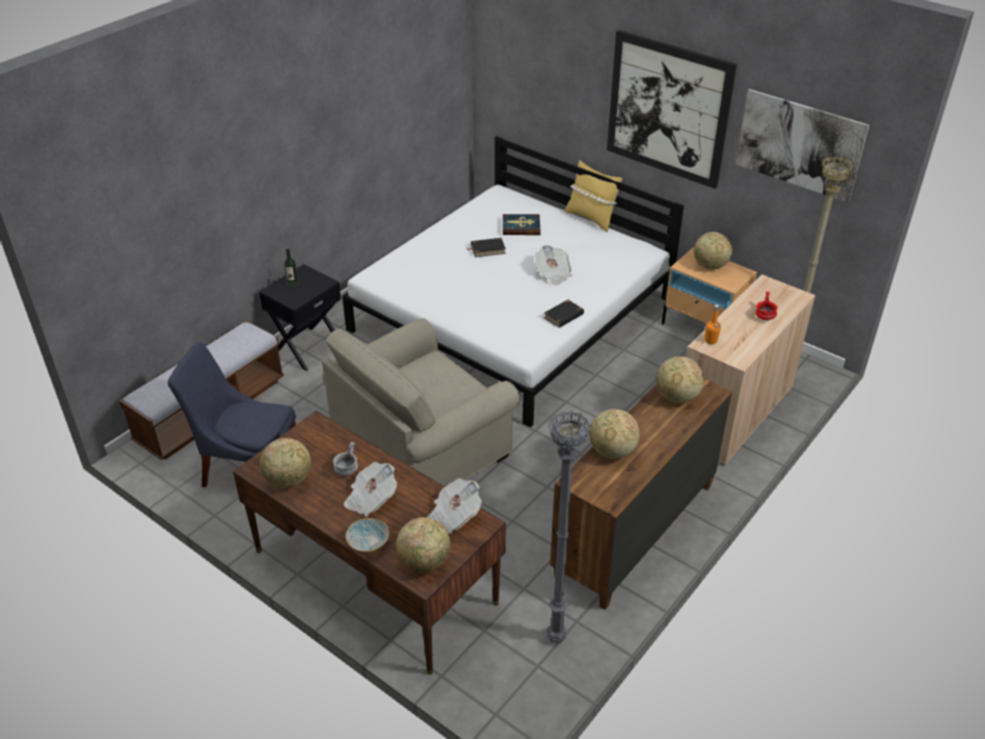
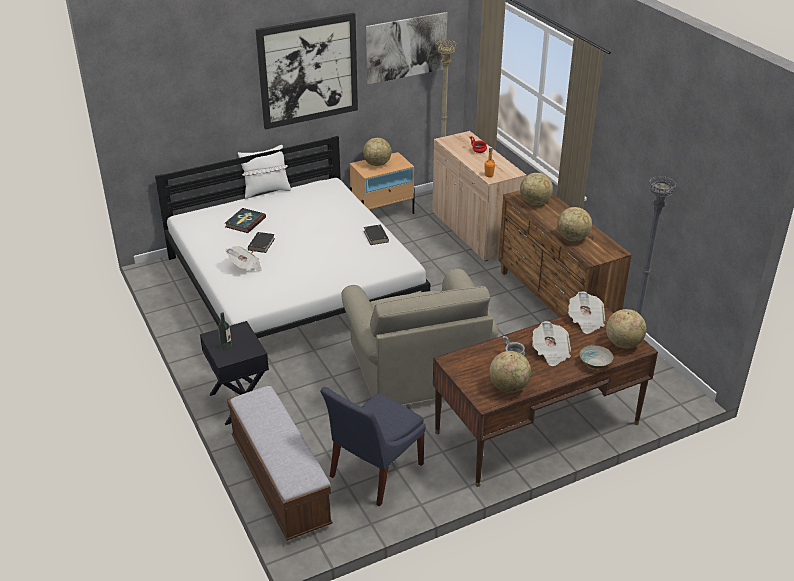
camera: 65 degrees left, 5 degrees down
(553, 274) = (321, 226): newspaper -> newspaper (245, 267)
(591, 218) = (266, 191): yellow pillow -> white pillow

